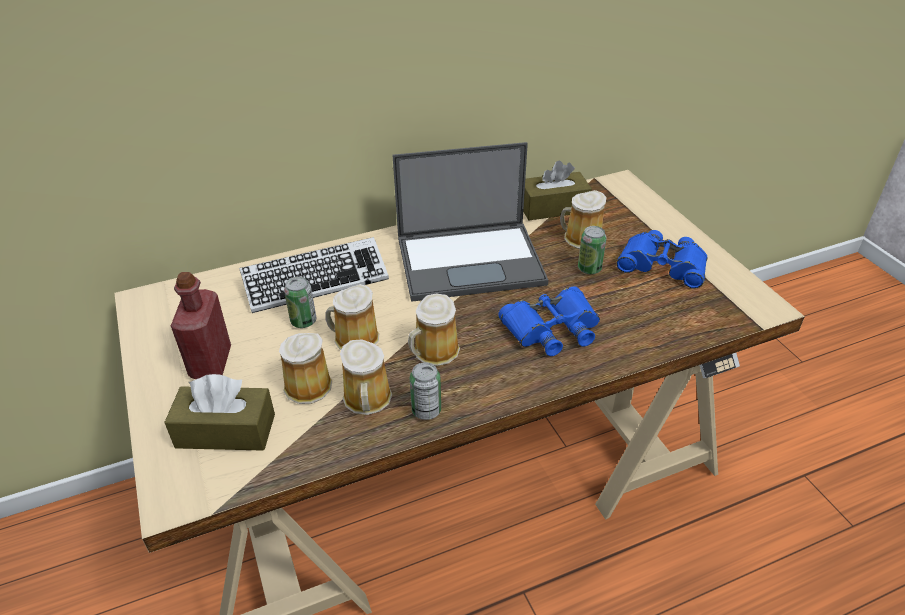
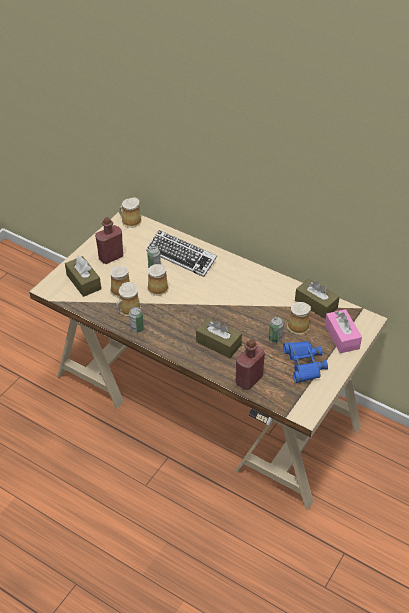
camera: 55 degrees right, 5 degrees up
(433, 352) = (170, 314): mug -> mug (130, 221)
(471, 260) = (242, 296): laptop -> none
(551, 328) = (218, 343): blue binoculars -> brown tissue box
(633, 214) = (341, 337): none -> pink tissue box
(658, 331) = (249, 380): none -> red bottle

